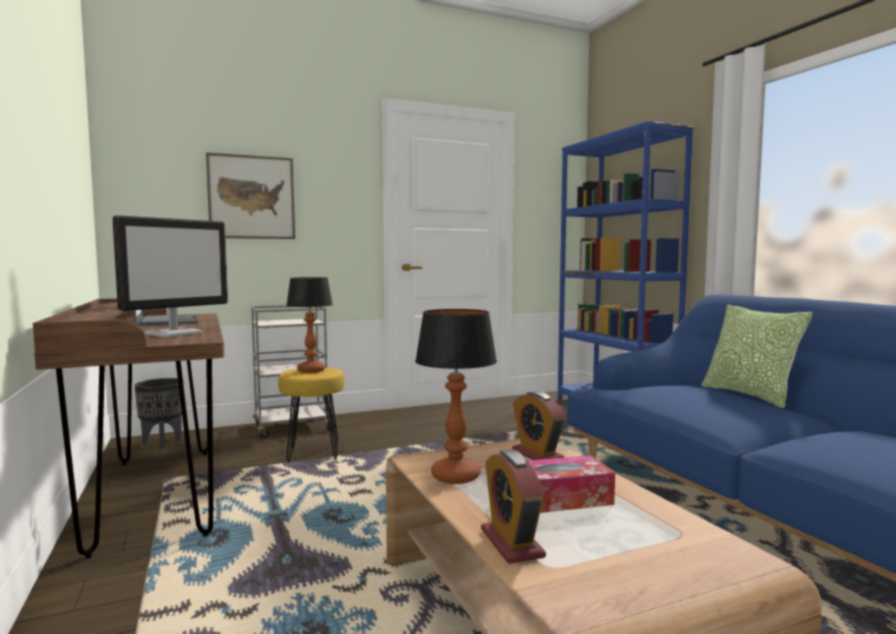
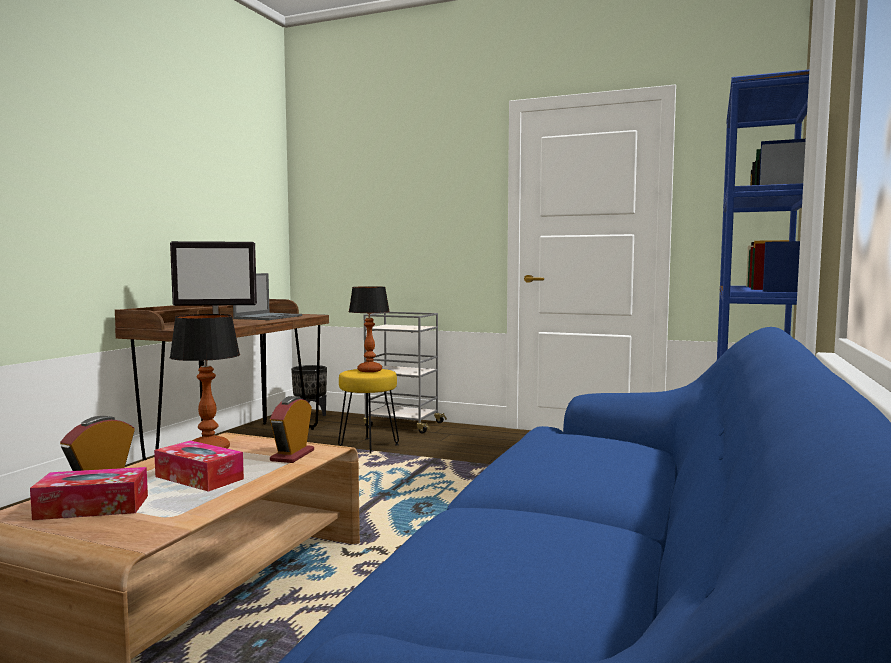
camera: 45 degrees right, 0 degrees up
(251, 197) = (390, 214): picture -> none
(605, 562) = (92, 507): none -> tissue box
(749, 395) = (662, 468): pillow -> none

